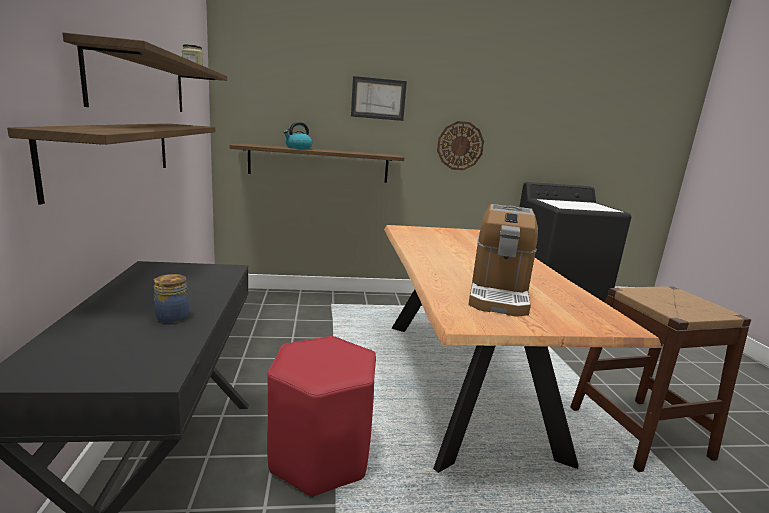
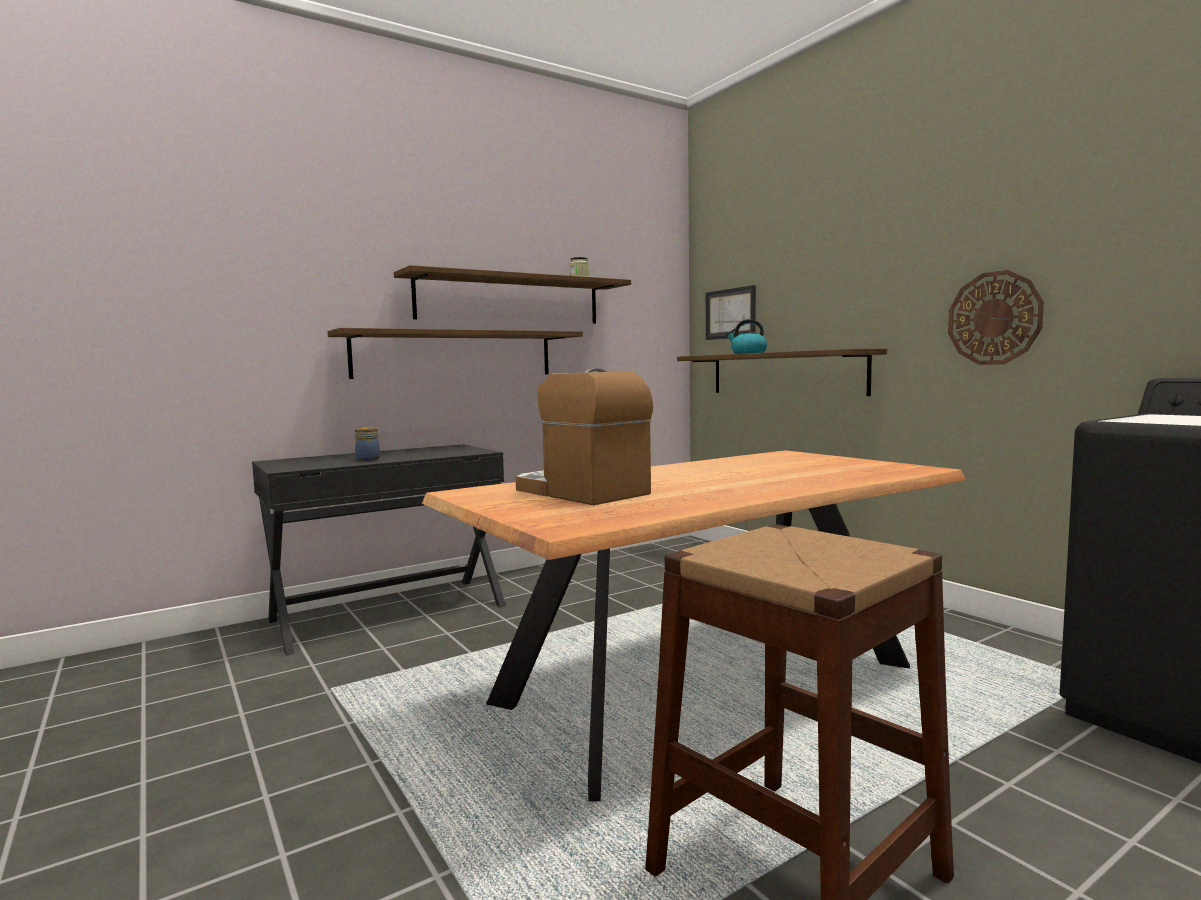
camera: 65 degrees right, 10 degrees down
(321, 457) = (461, 649): red stool -> none
(378, 98) = (853, 266): picture -> picture (730, 313)
(498, 294) = (581, 492): coffee machine -> coffee machine turned 60 degrees clockwise

